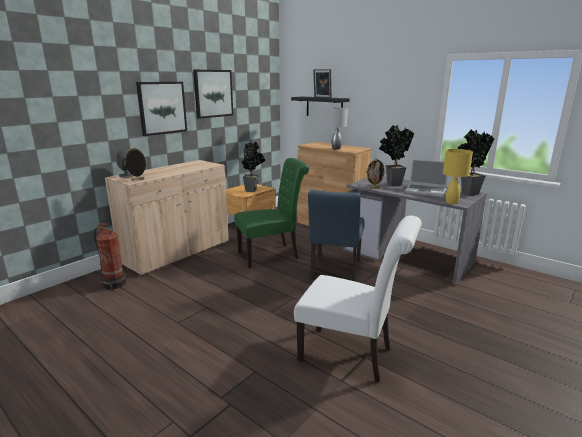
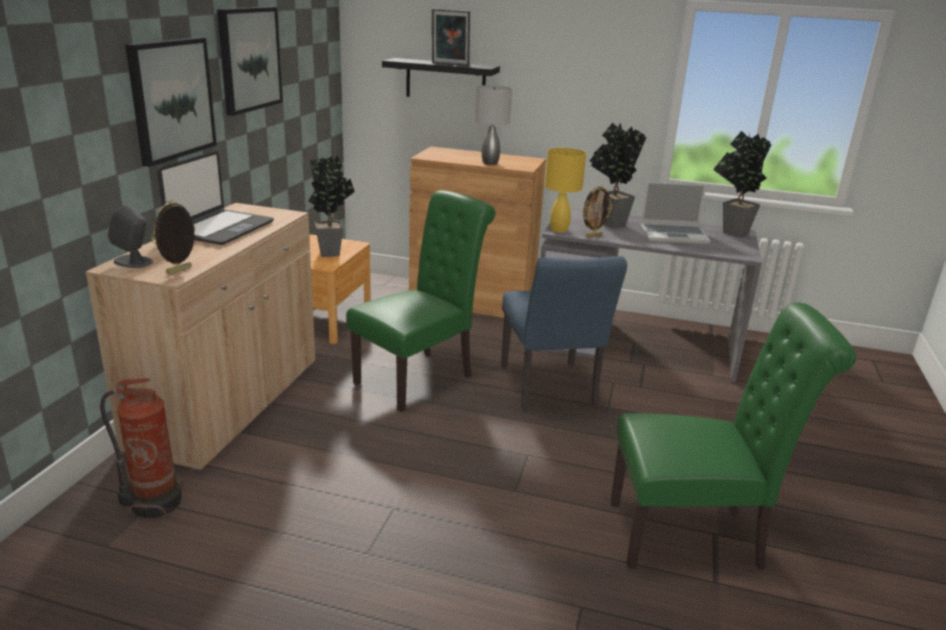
camera: 25 degrees left, 5 degrees up
(177, 167) = (220, 228): none -> laptop
(351, 355) = (695, 536): white chair -> green chair
(452, 202) = (732, 254): yellow table lamp -> yellow table lamp (559, 230)

